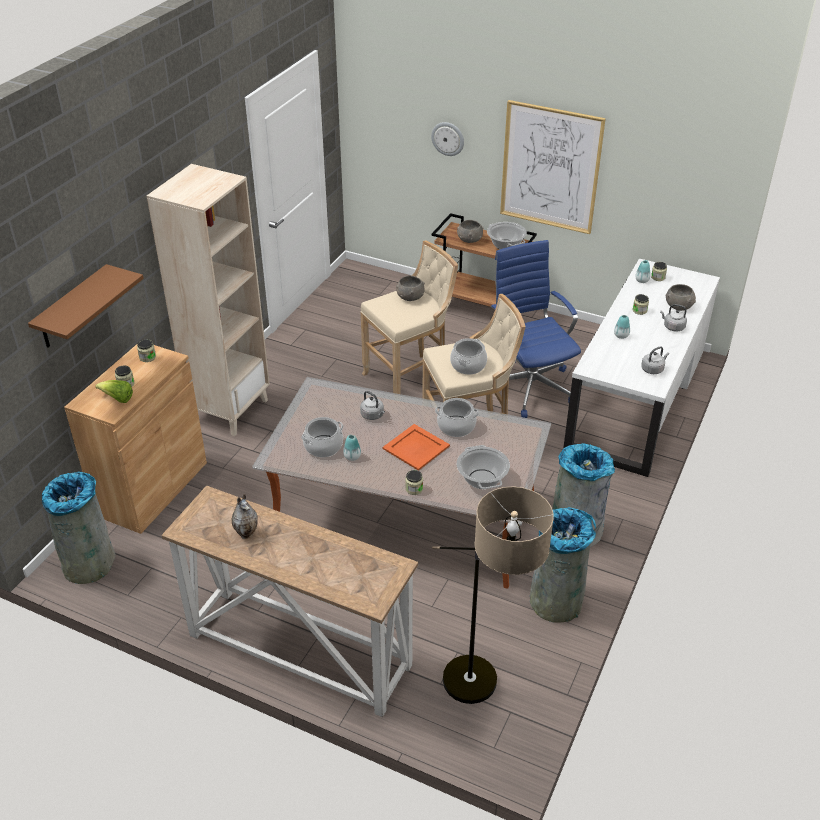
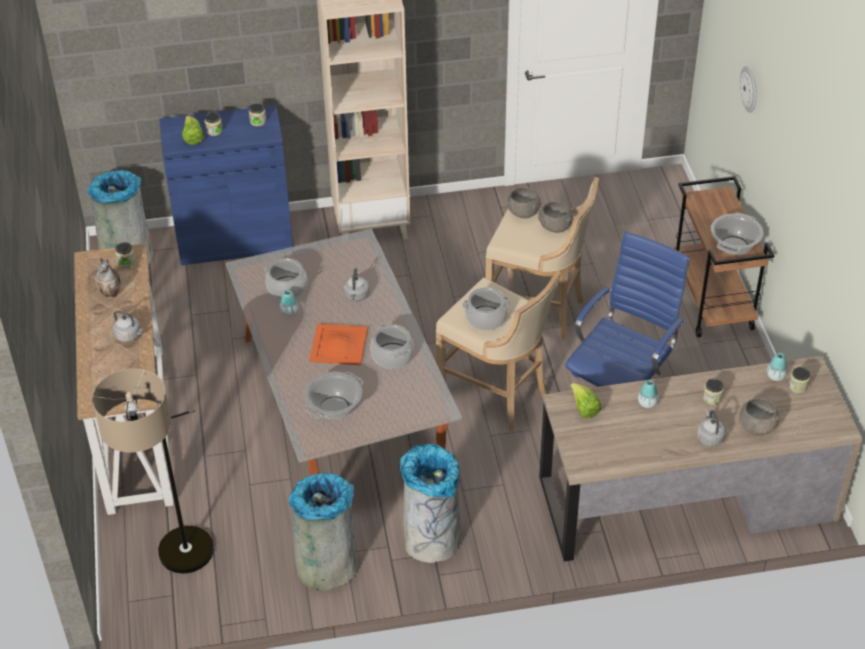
camera: 55 degrees right, 5 degrees up
(72, 308) = (194, 41): brown shelf -> none
(152, 488) = (235, 240): brown cabinet -> blue cabinet
(414, 489) = (283, 371): jar -> jar (126, 261)
(469, 239) = (712, 215): grey bowl -> grey bowl (523, 212)
(550, 167) = (795, 186): picture -> none
(602, 362) = (584, 409): none -> lettuce
(636, 400) = (686, 499): white desk -> brown desk
(653, 369) = (612, 452): grey kettle -> grey kettle (129, 335)

